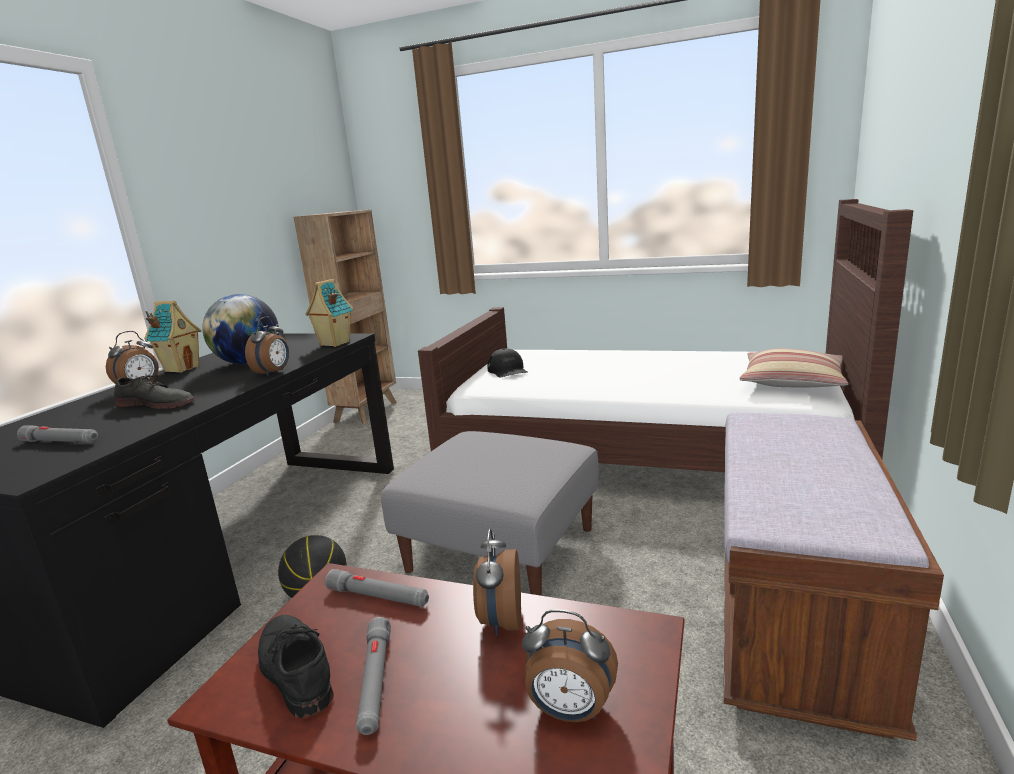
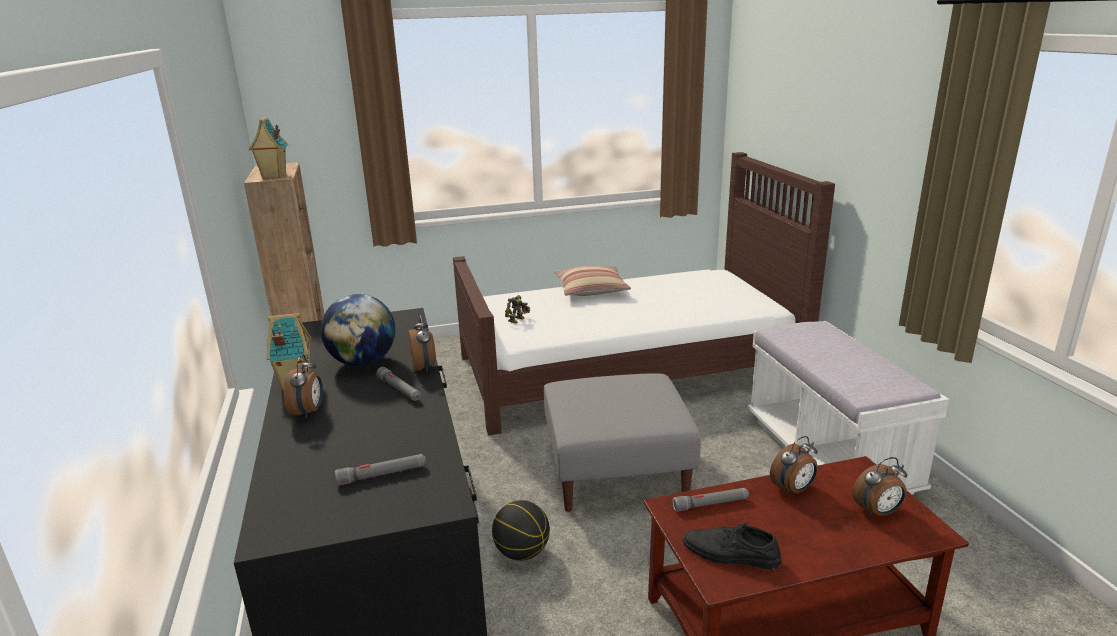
camera: 35 degrees left, 5 degrees up
(157, 403) = (379, 421): grey shoe -> none
(334, 344) = (408, 326): toy house -> toy house (273, 176)
(375, 682) = (781, 540): grey flashlight -> grey flashlight (399, 389)
(500, 621) = (793, 490): alarm clock -> alarm clock turned 90 degrees counterclockwise
(508, 370) = (518, 320): black cap -> toy robot
(791, 381) = (740, 295): pillow -> pillow (591, 289)
(795, 622) = (828, 455): brown bench -> white bench

